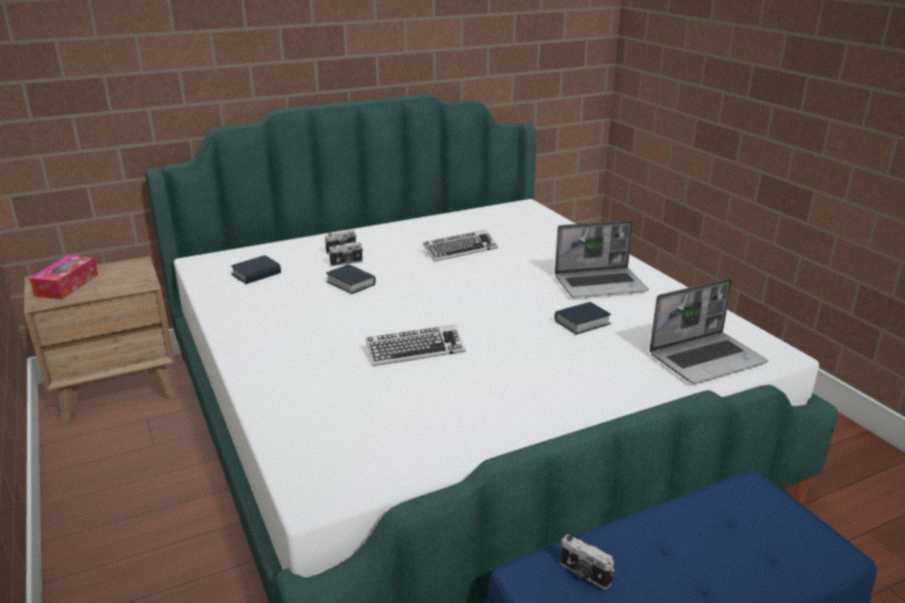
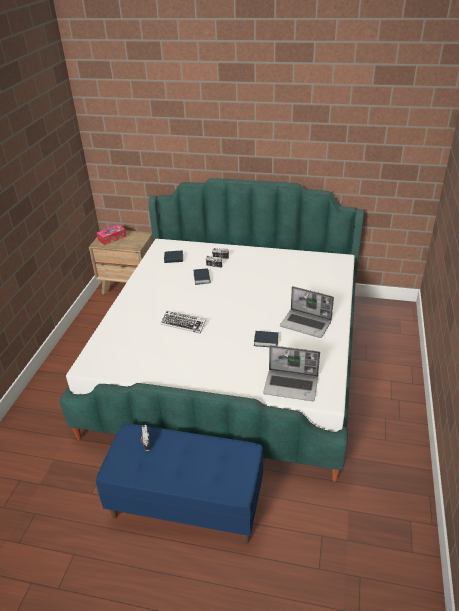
camera: 40 degrees right, 10 degrees up
(460, 250) = (270, 277): keyboard -> none

